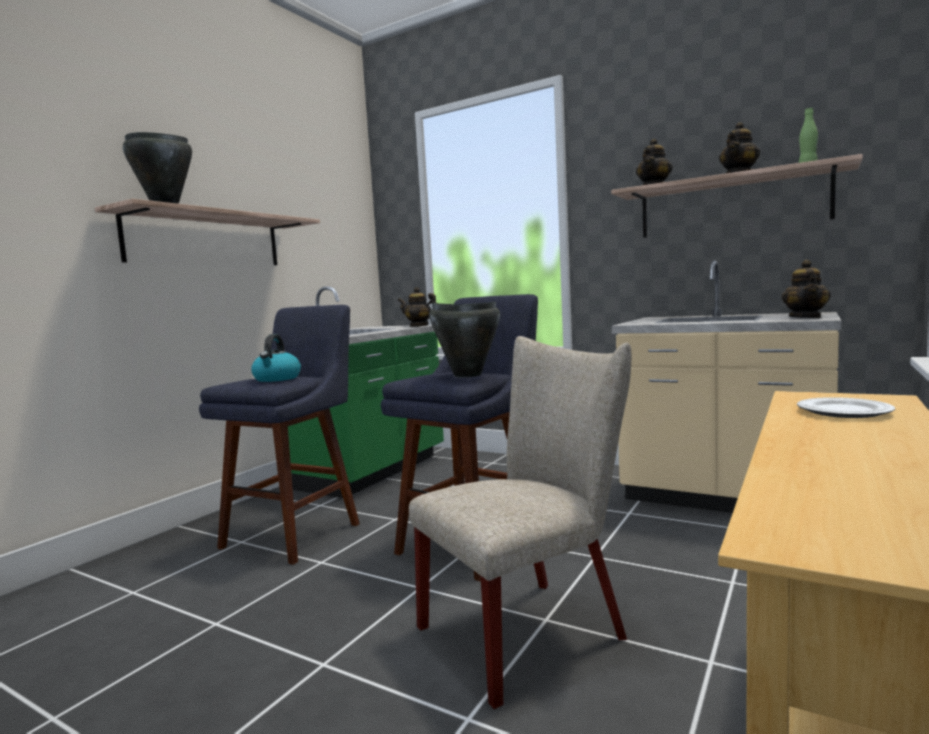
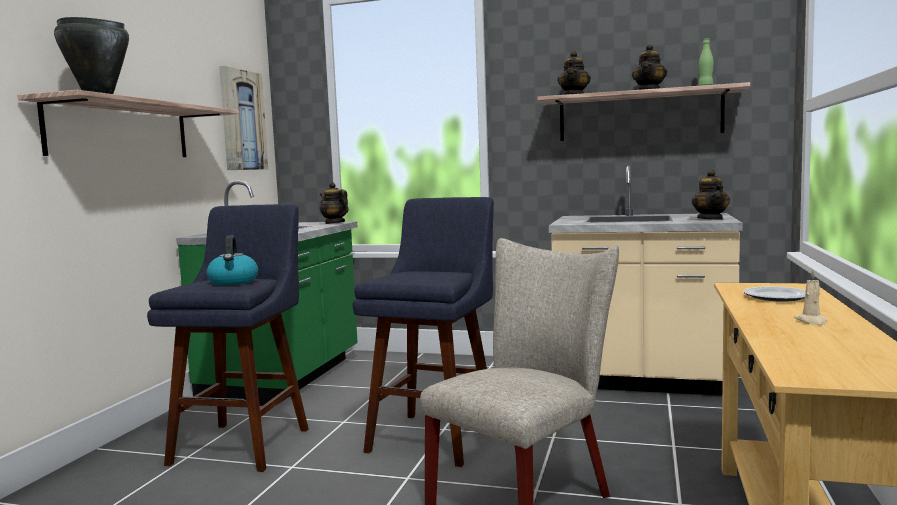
camera: 15 degrees left, 0 degrees up
(340, 232) = (242, 120): none -> picture
(419, 326) = (334, 223): teapot -> teapot turned 45 degrees clockwise
(467, 375) = (438, 274): black cooking pot -> none
(869, 448) = (812, 321): none -> beige candle

